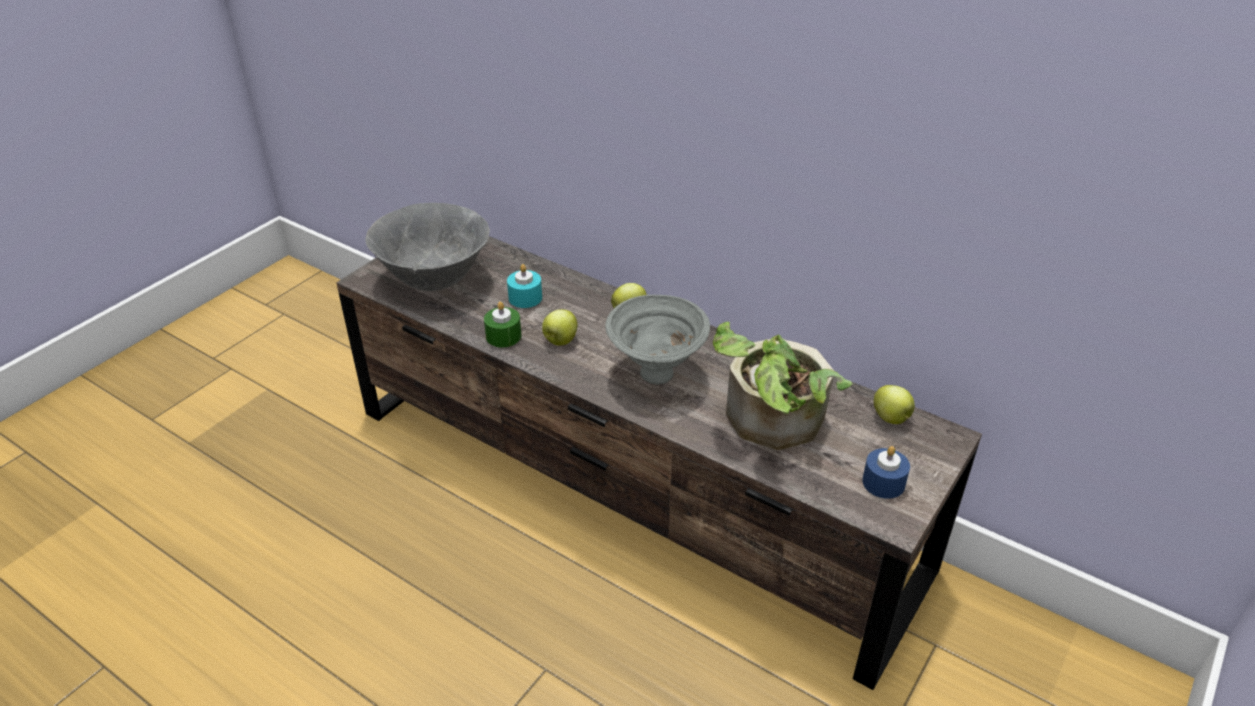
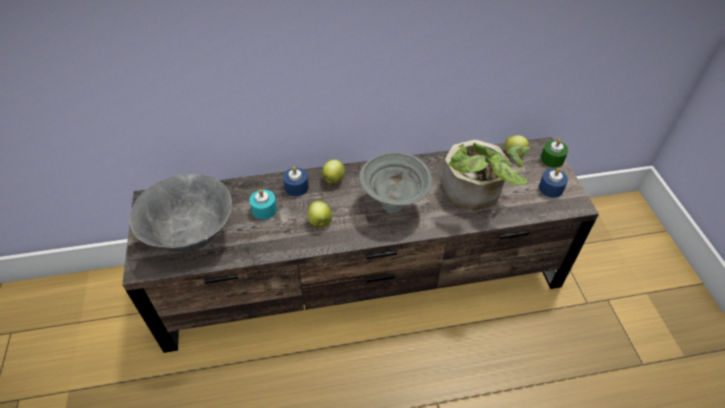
camera: 45 degrees left, 10 degrees up
(503, 336) = (285, 242): green candle -> green candle (552, 159)
(583, 297) = (296, 187): none -> blue candle

